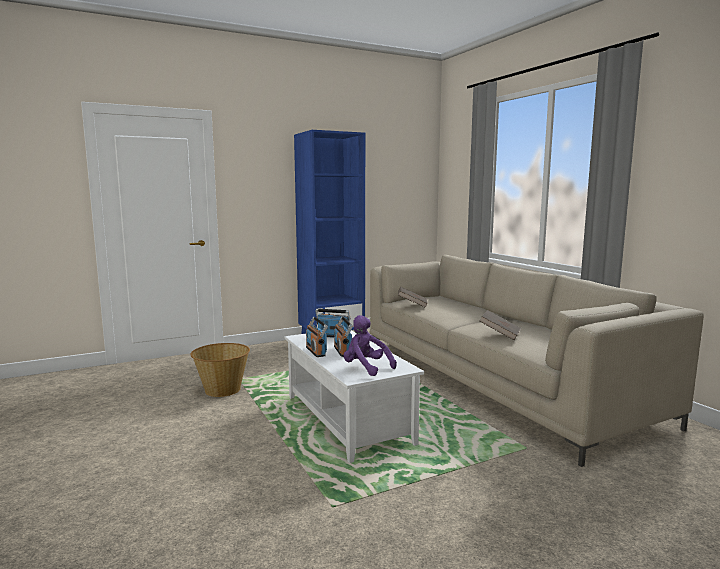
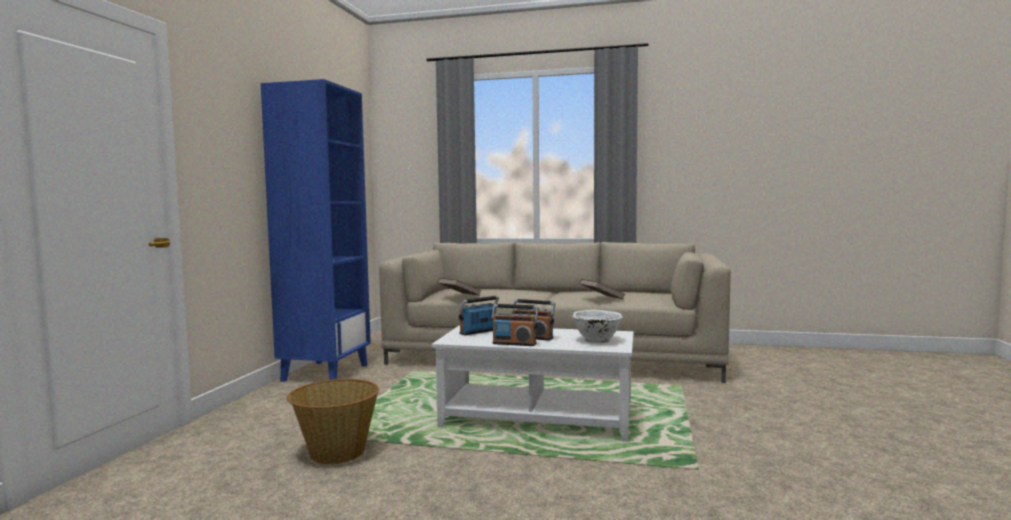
camera: 50 degrees left, 5 degrees down
(366, 368) = (596, 340): purple plush toy -> white bowl

